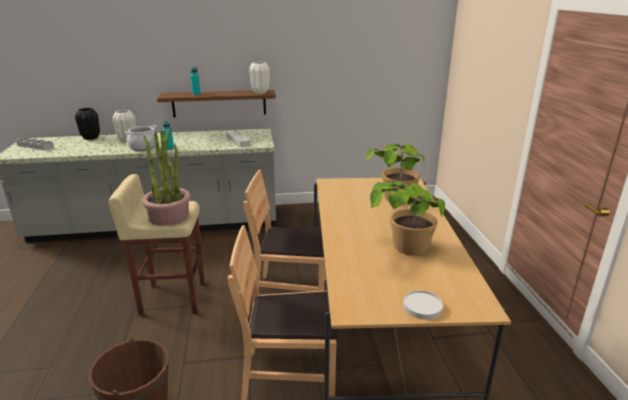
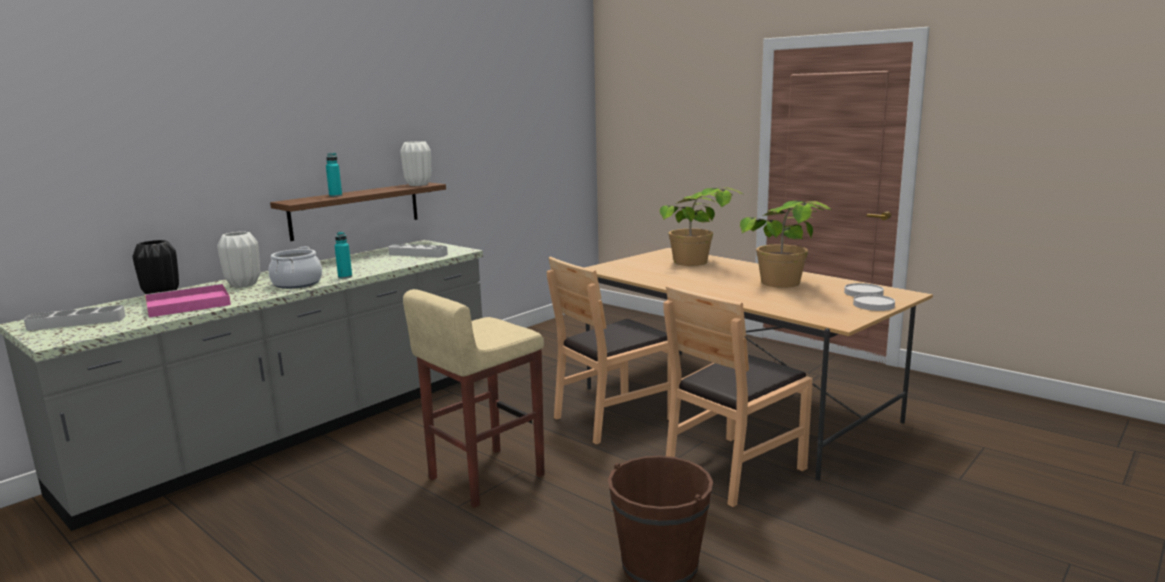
camera: 40 degrees left, 10 degrees down
(82, 147) = (186, 304): none -> pink tray
(169, 216) = (497, 332): potted plant -> none
(448, 289) = (863, 293): none -> white plate

